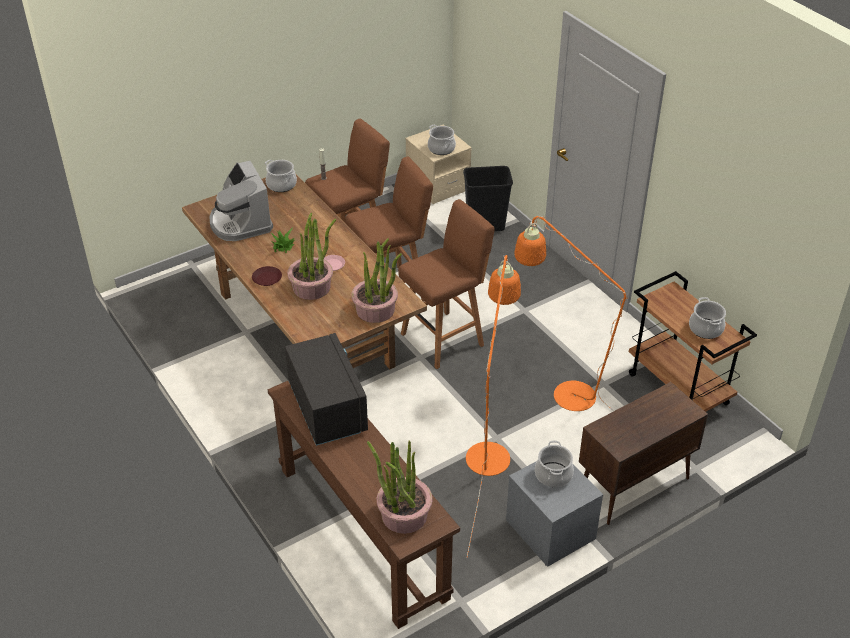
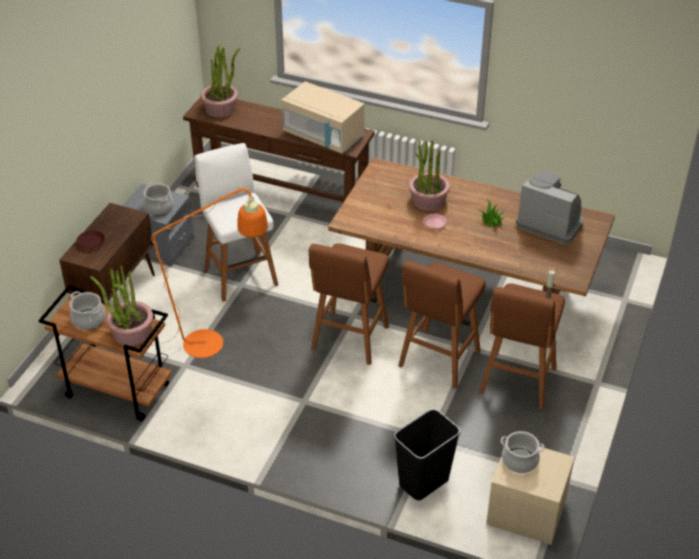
camera: 145 degrees right, 0 degrees up
(267, 278) = (468, 192): brown plate -> brown plate (91, 242)
(281, 185) = (569, 271): cooking pot -> none
(328, 408) = (323, 136): black microwave -> beige microwave
(375, 310) = (362, 205): potted plant -> potted plant (131, 332)
(489, 449) = (240, 274): orange floor lamp -> white stool

